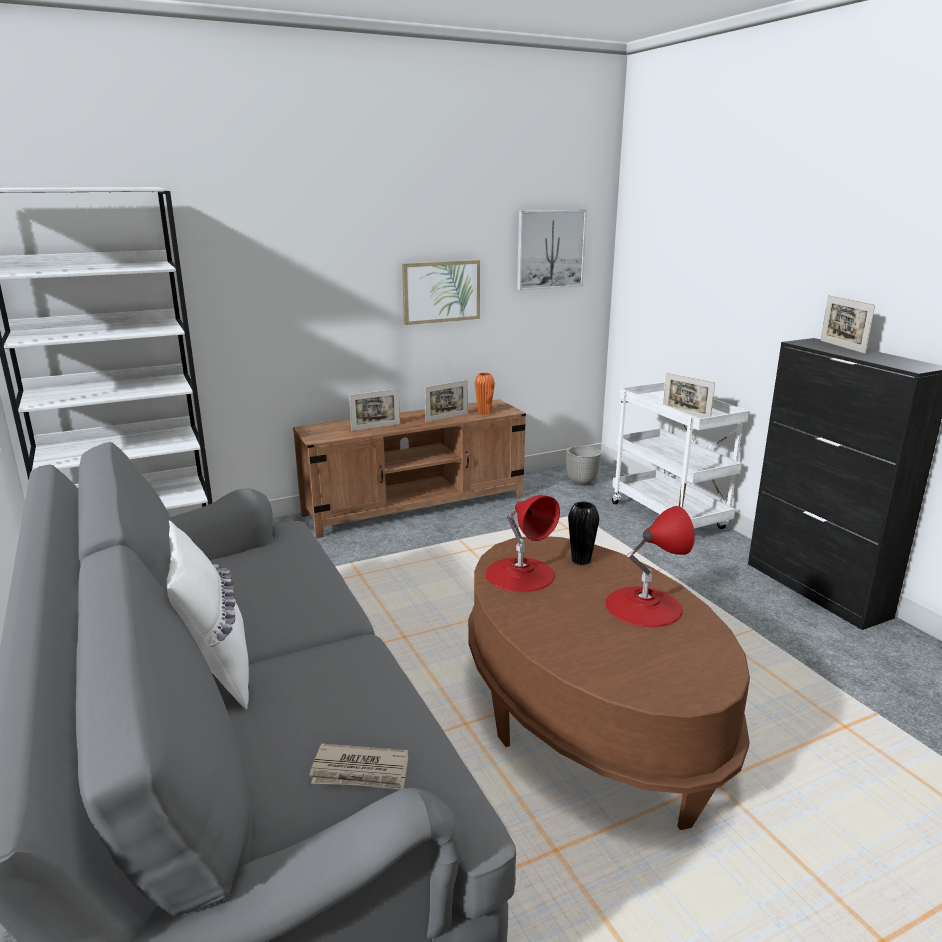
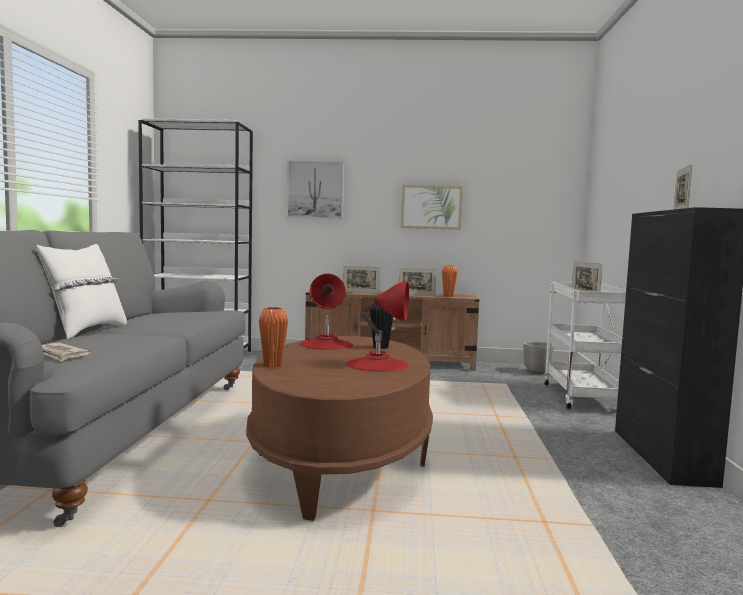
camera: 30 degrees right, 15 degrees down
(550, 249) = (526, 183): picture -> picture (315, 190)
(555, 653) = (272, 365): none -> orange vase

